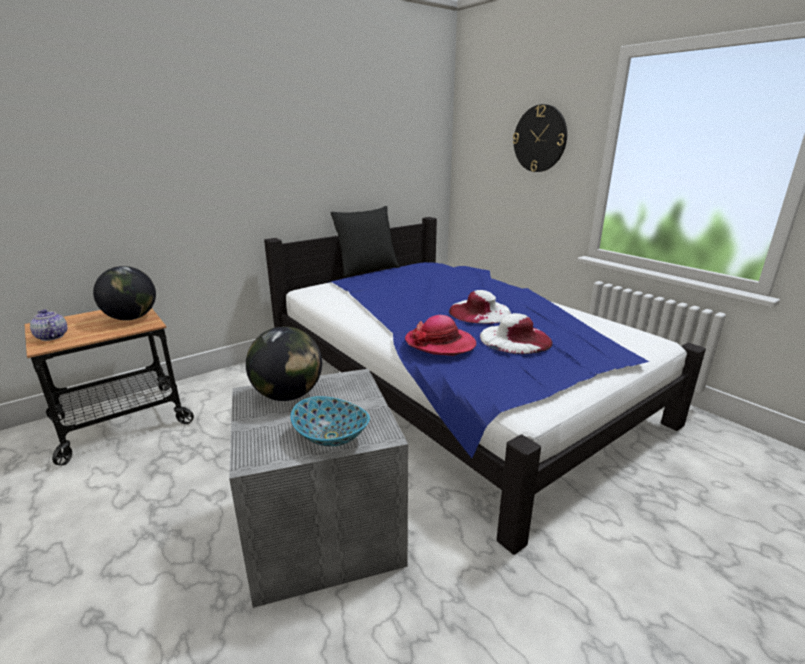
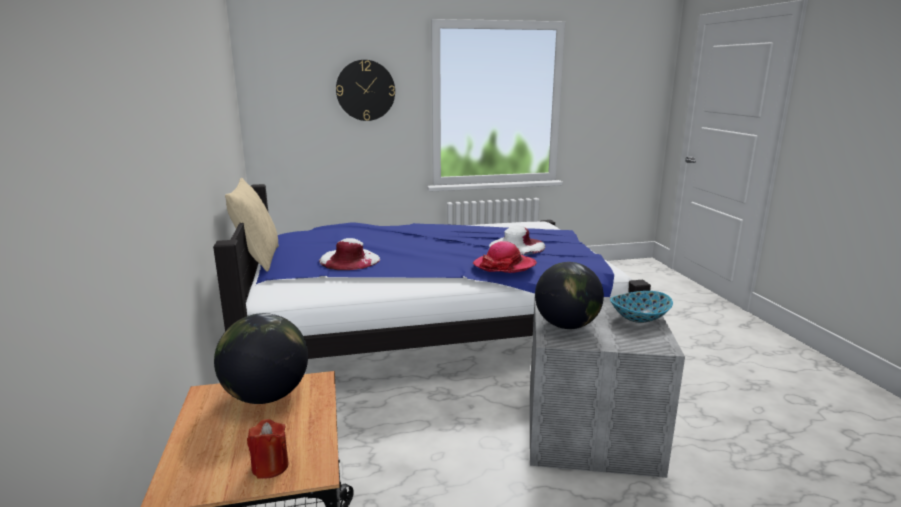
camera: 65 degrees left, 5 degrees down
(52, 337) = (270, 466): teapot -> red candle
(367, 270) = (258, 259): black pillow -> beige pillow
(480, 312) = (454, 243): white hat -> white hat (349, 259)

